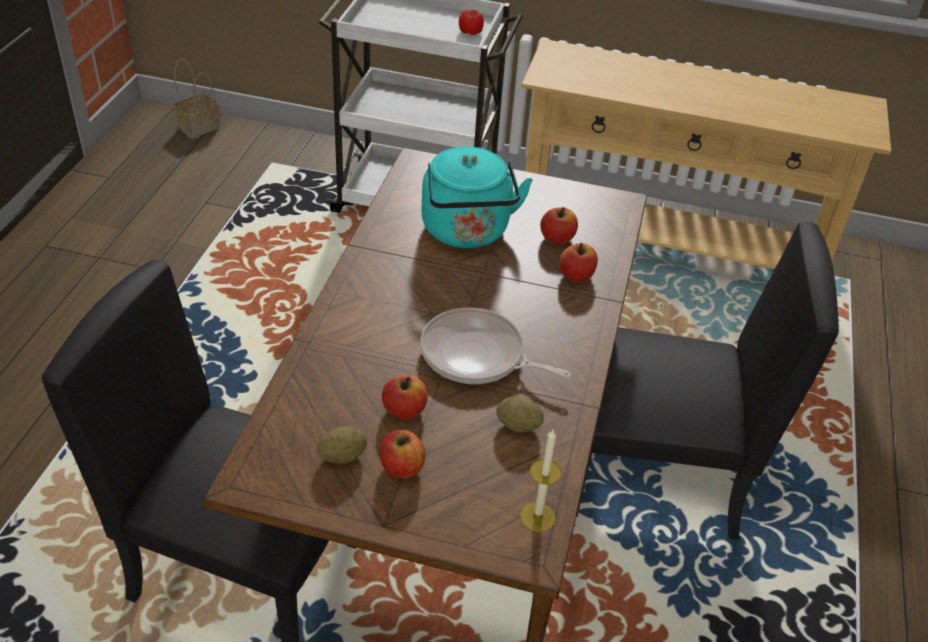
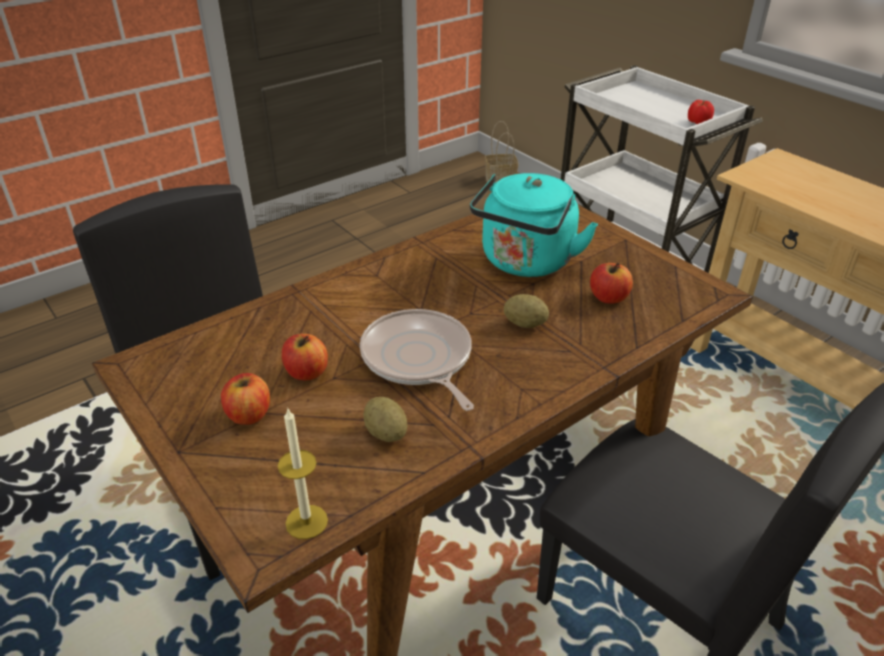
camera: 40 degrees right, 5 degrees down
(342, 456) = (217, 382): potato -> potato (525, 324)
(576, 275) = (593, 334): apple -> none

